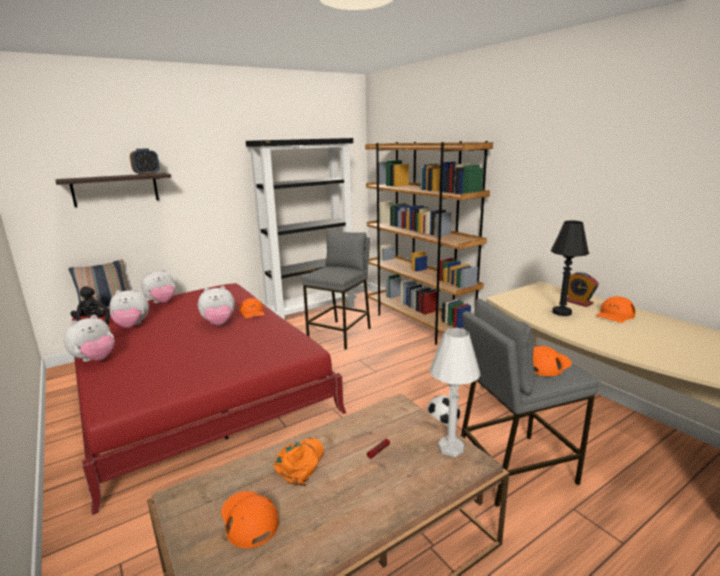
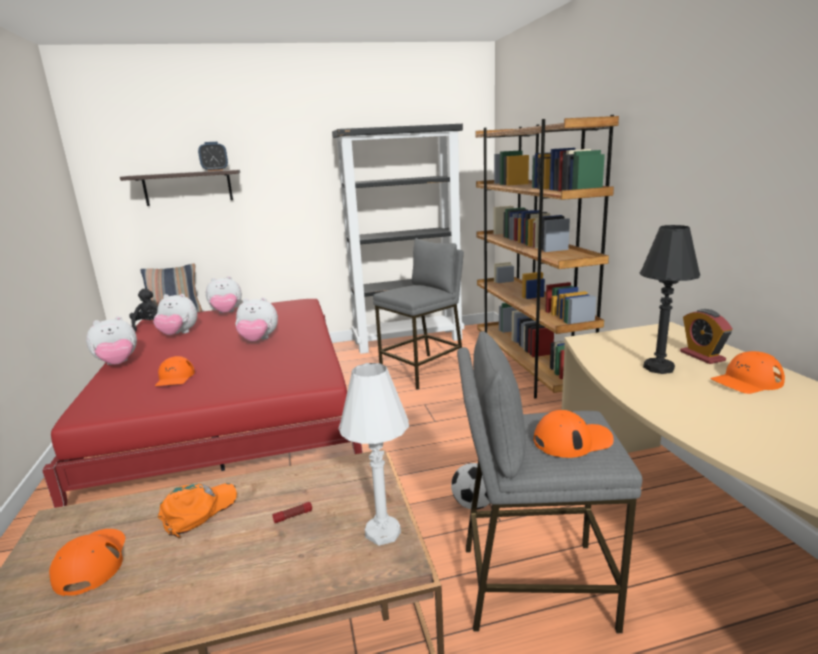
camera: 20 degrees right, 0 degrees up
(252, 312) = (302, 332): orange cap -> orange cap (175, 378)

